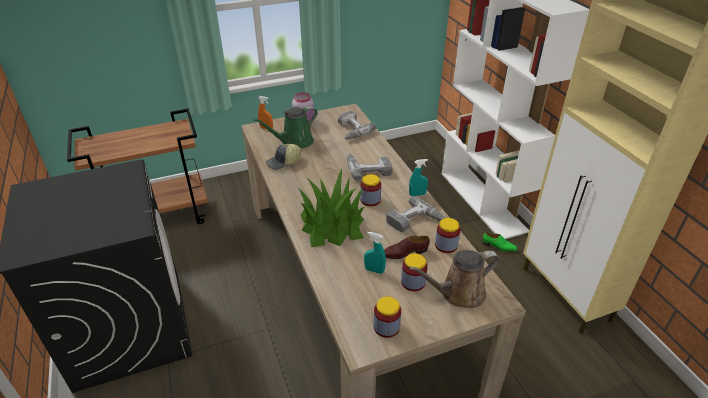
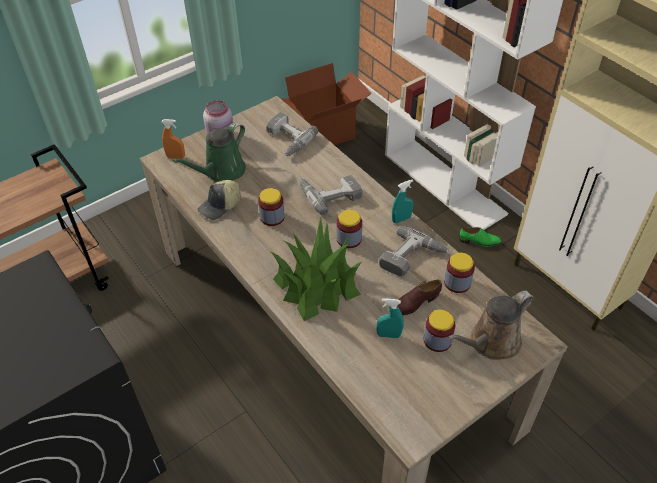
camera: 15 degrees left, 10 degrees up
(386, 327) = (428, 404): jar -> jar (272, 217)
(398, 153) = (323, 134): none -> cardboard box

